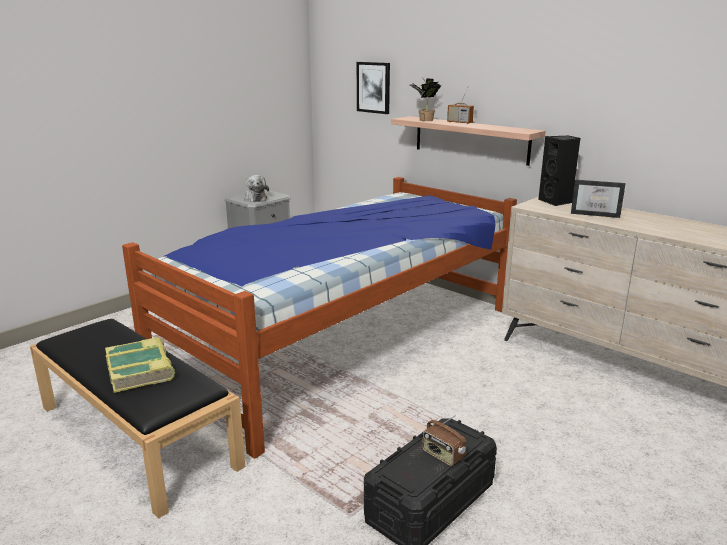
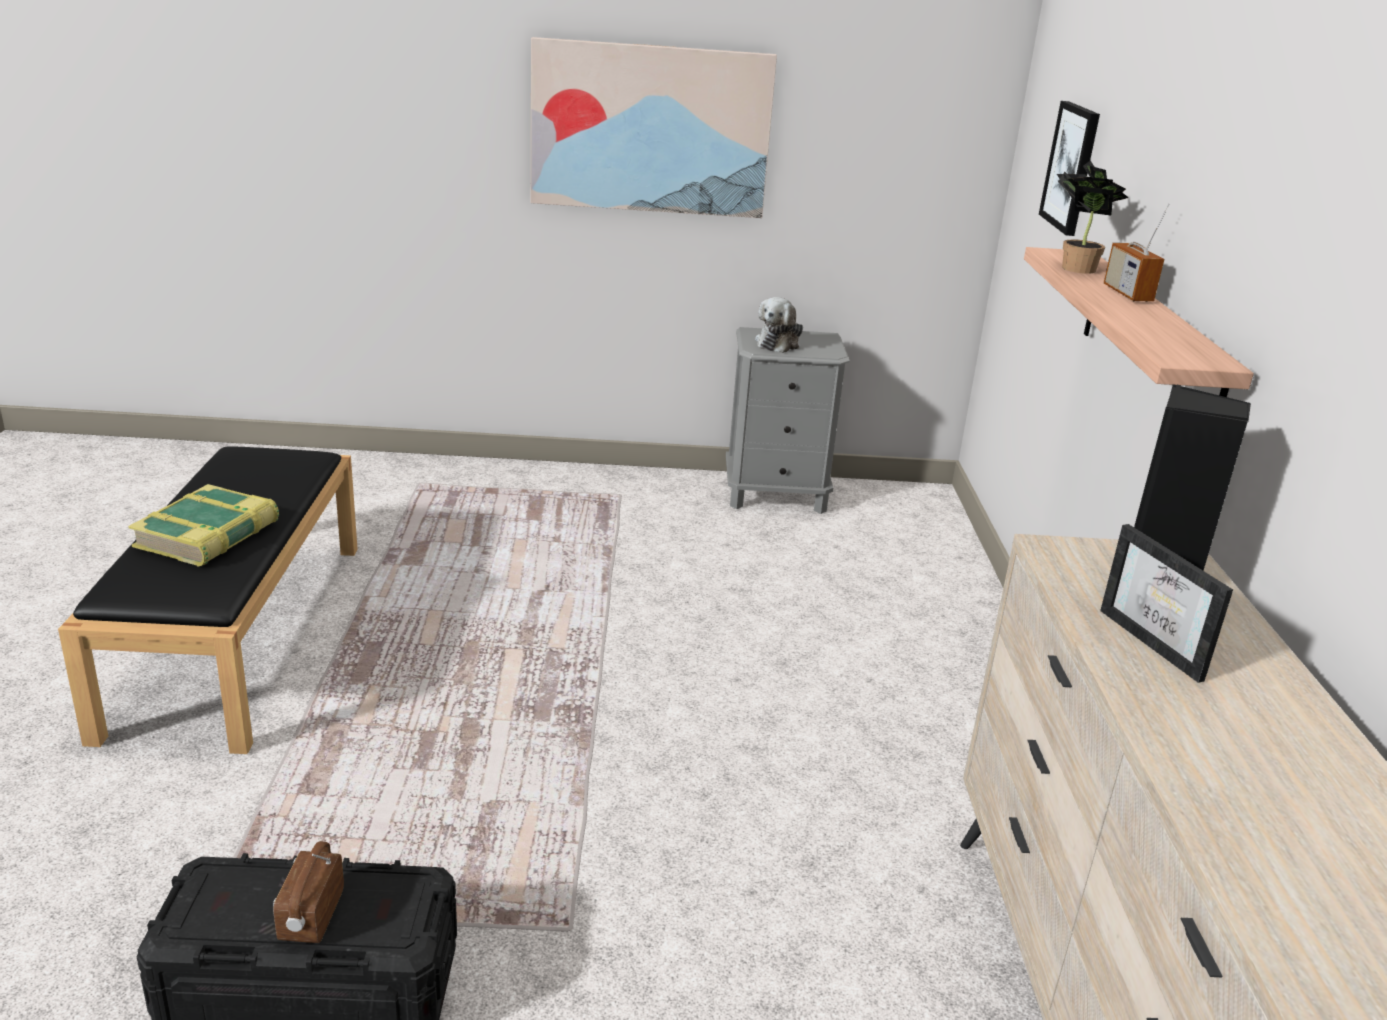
camera: 45 degrees right, 5 degrees up
(164, 104) = (650, 129): none -> picture
(343, 340) = (687, 663): bed -> none

